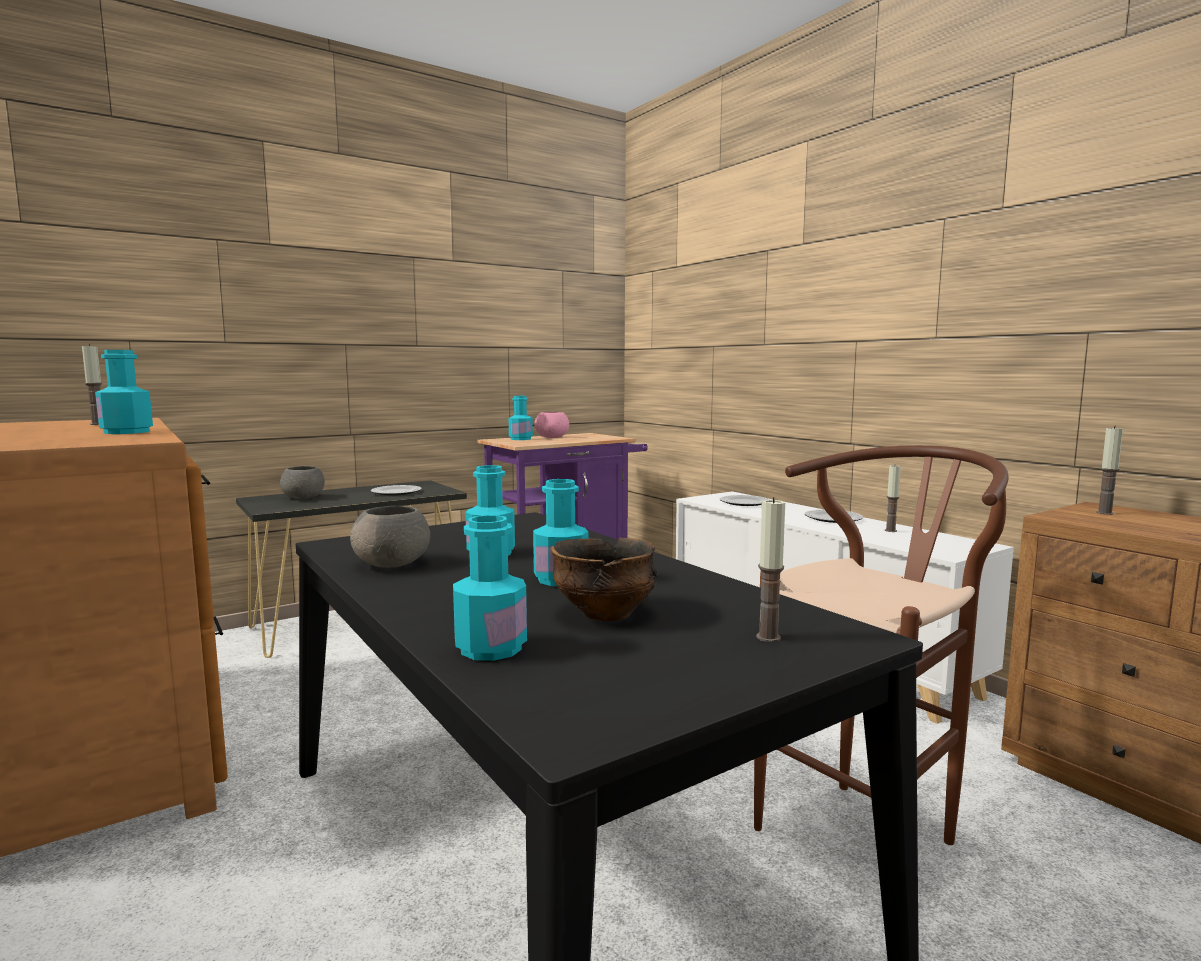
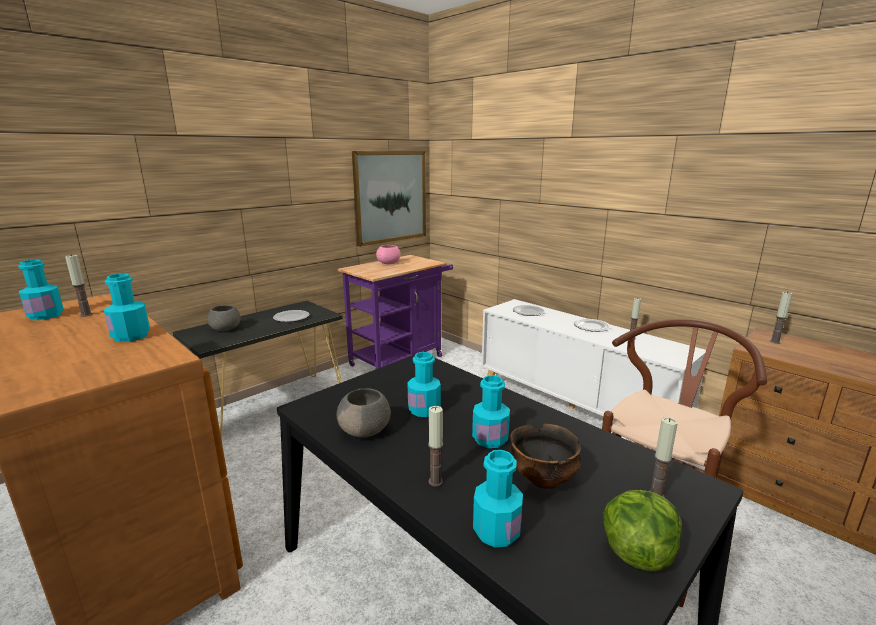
camera: 10 degrees left, 10 degrees up
(446, 606) = (435, 481): none -> candle
(520, 439) = (368, 267): turquoise bottle -> turquoise bottle (46, 315)
(563, 348) = (390, 197): none -> picture
(687, 680) = (637, 552): none -> lettuce

